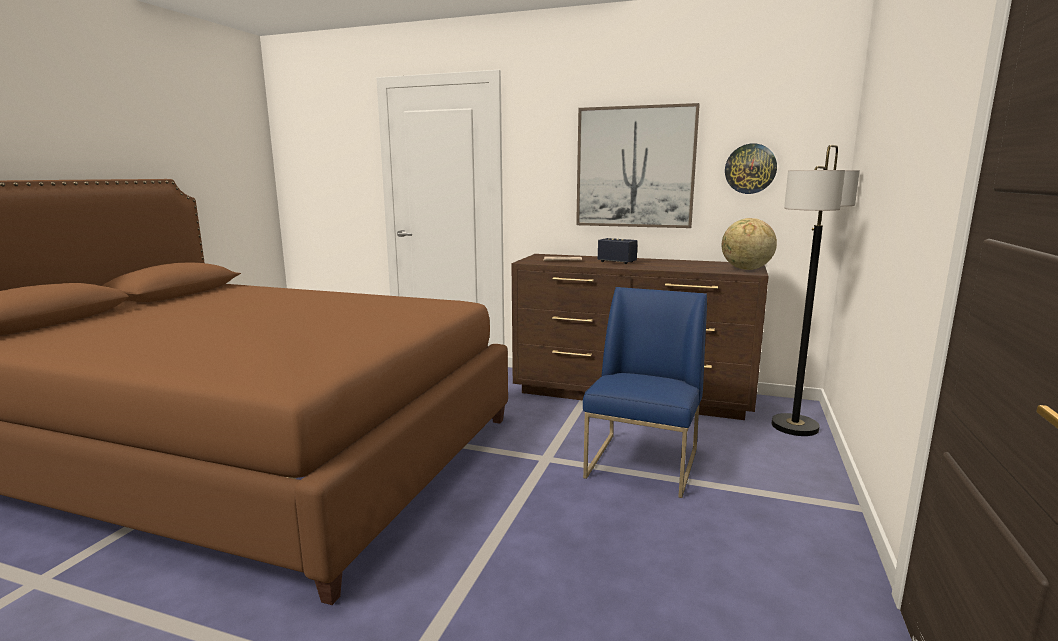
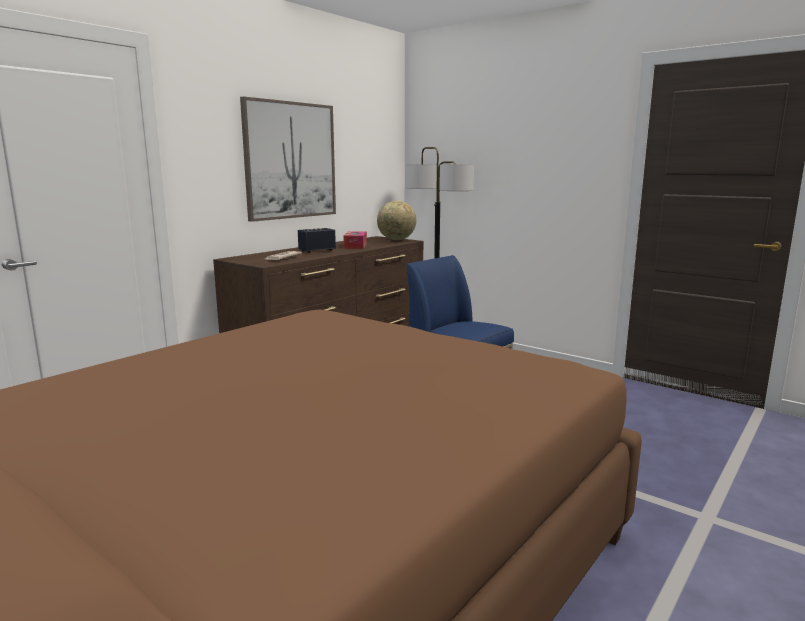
camera: 70 degrees left, 0 degrees up
(670, 265) = (355, 246): none -> tissue box
(750, 169) = (361, 162): wall clock -> none

